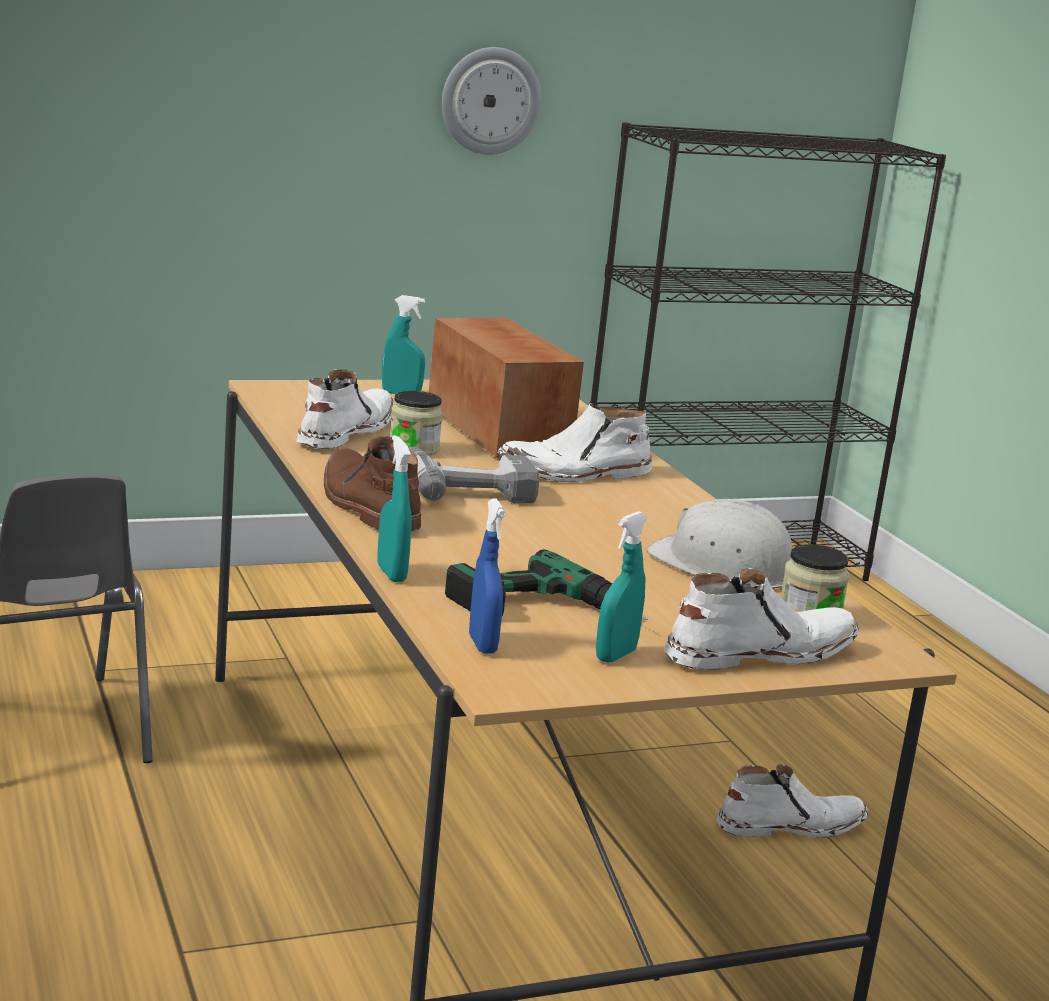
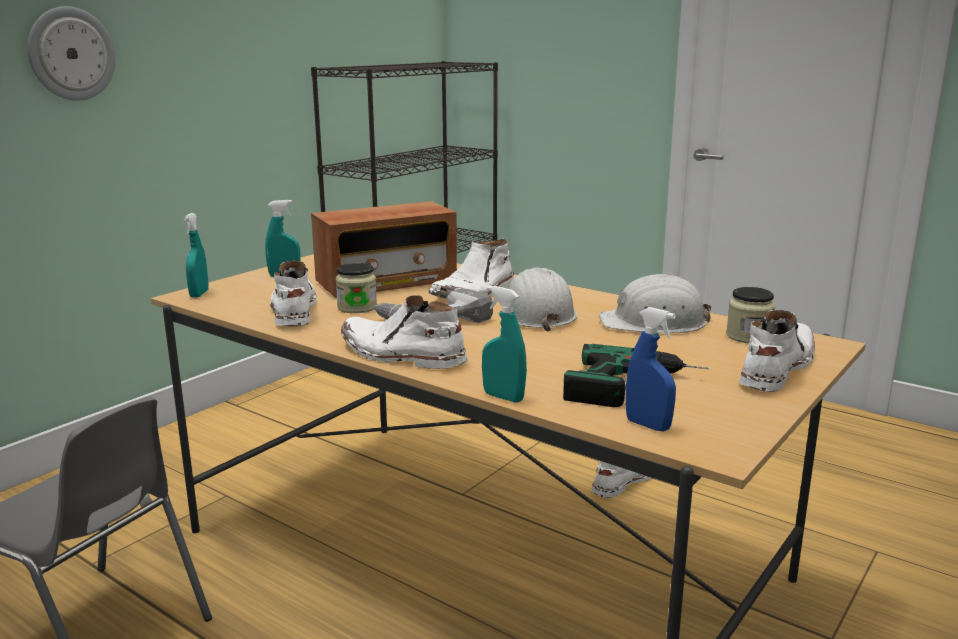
camera: 30 degrees left, 0 degrees up
(367, 506) = (400, 355): brown boot -> white boot
(490, 100) = (228, 61): wall clock -> wall clock (71, 54)
(498, 433) = (386, 282): radio -> radio turned 120 degrees clockwise
(601, 515) = (537, 314): none -> white hard hat
(615, 655) = (722, 400): turquoise spray bottle -> turquoise spray bottle (199, 294)

